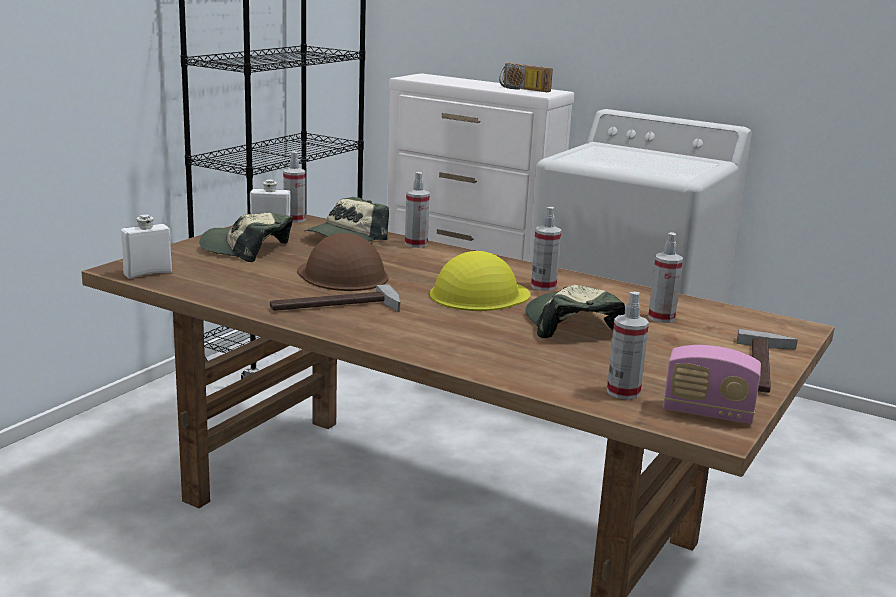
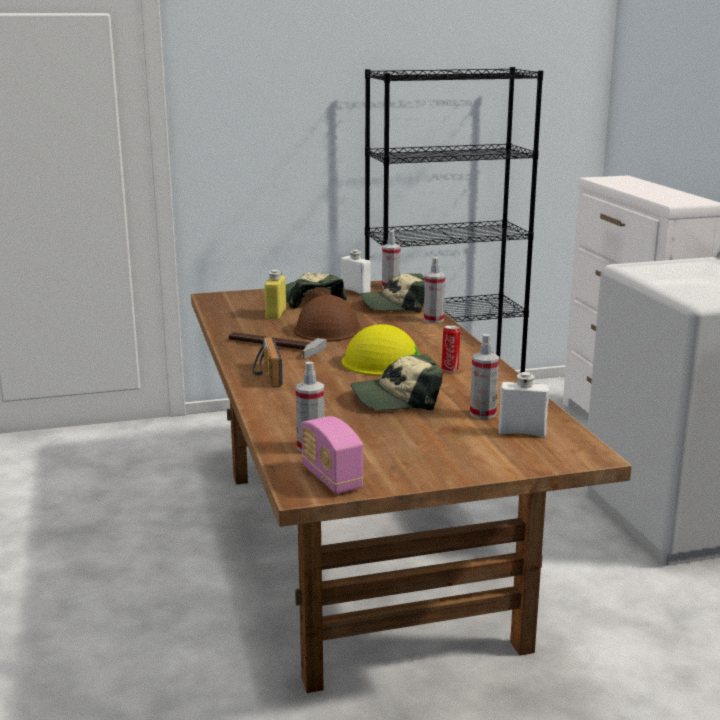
camera: 45 degrees right, 0 degrees up
(148, 273) = (219, 302): white bottle -> white bottle (522, 432)
(250, 272) = (276, 314): none -> yellow bottle
(522, 89) = (674, 197): radio -> radio (266, 375)
(543, 286) = (450, 369): spray bottle -> can
(571, 325) = (396, 398): cap -> cap turned 135 degrees counterclockwise
(767, 367) = (467, 470): hammer -> none

